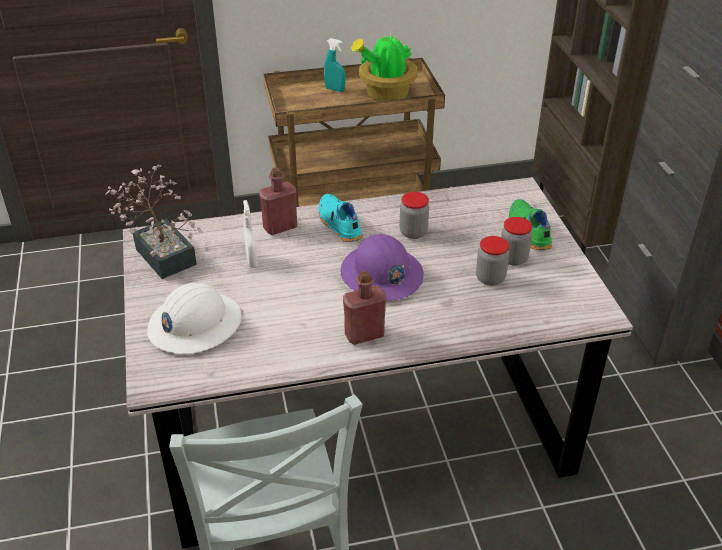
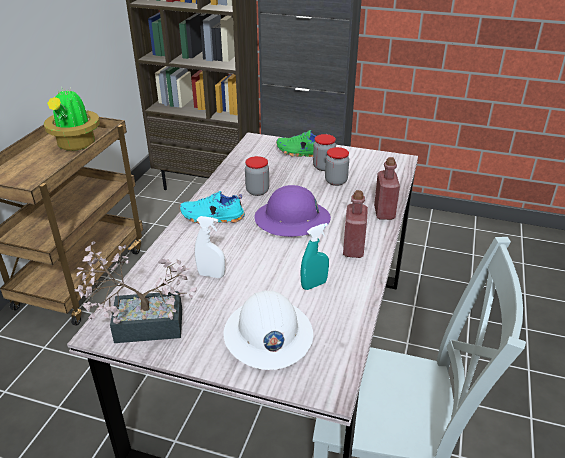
camera: 60 degrees left, 5 degrees down
(280, 227) = (182, 246): red bottle -> red bottle (384, 212)
(335, 89) = (31, 161): turquoise spray bottle -> turquoise spray bottle (314, 285)

